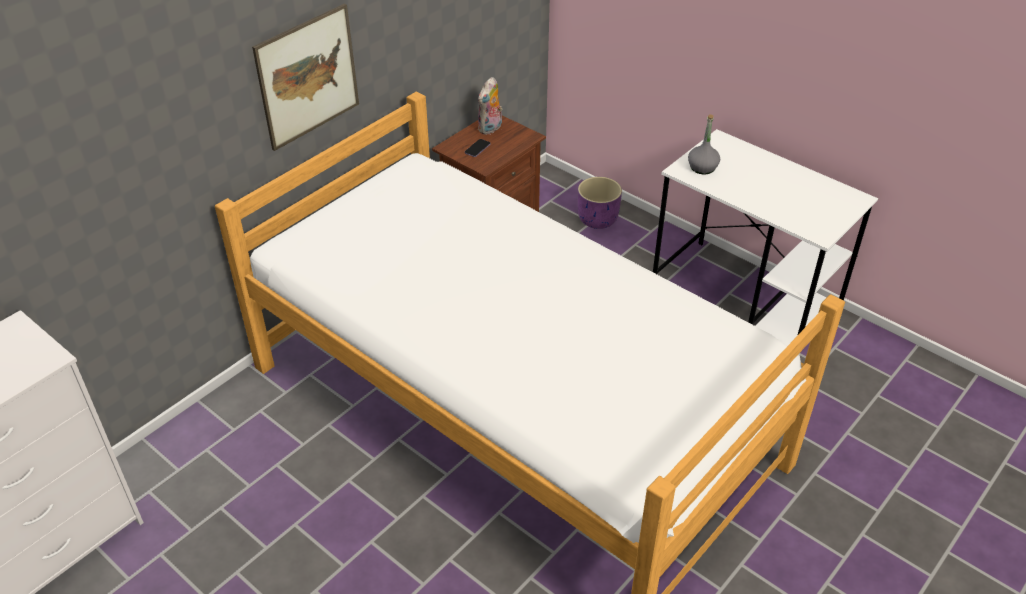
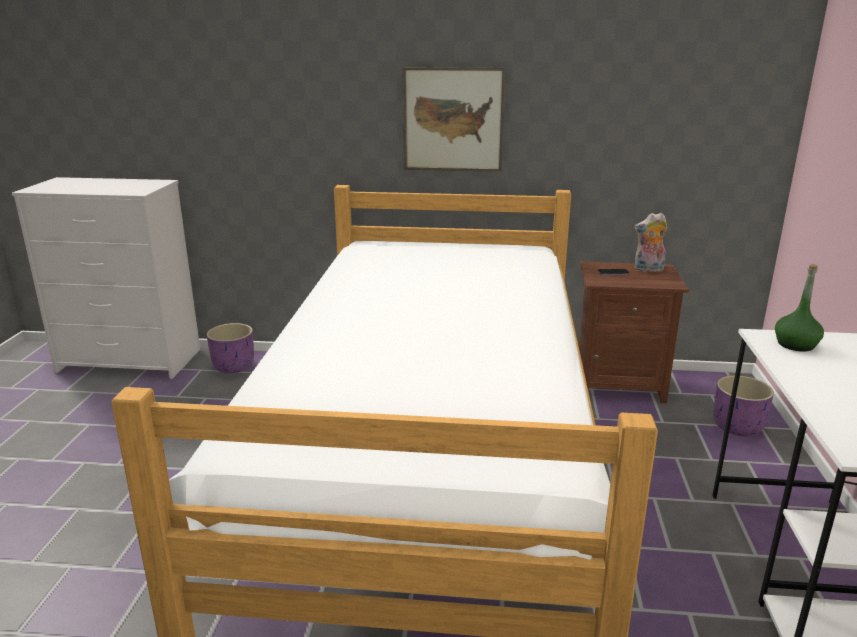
camera: 55 degrees right, 20 degrees down
(174, 461) = (234, 366): none -> purple planter
(702, 167) = (795, 345): grey bottle -> green bottle

